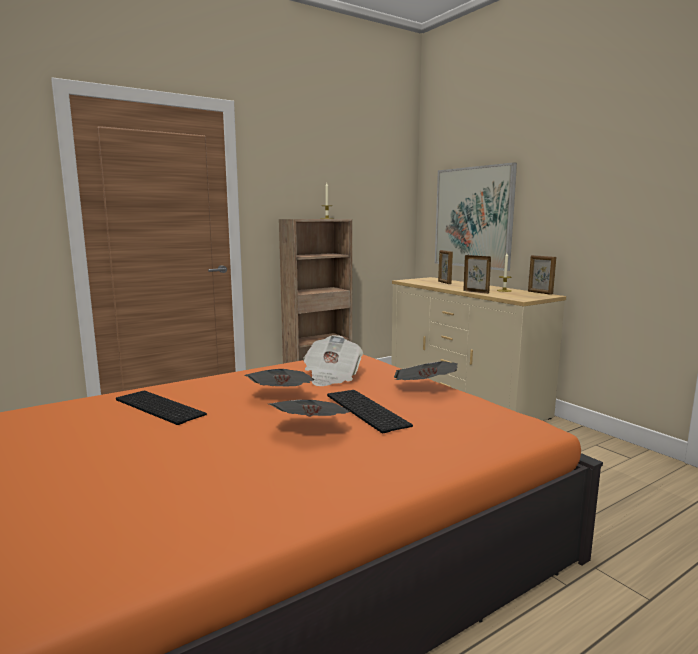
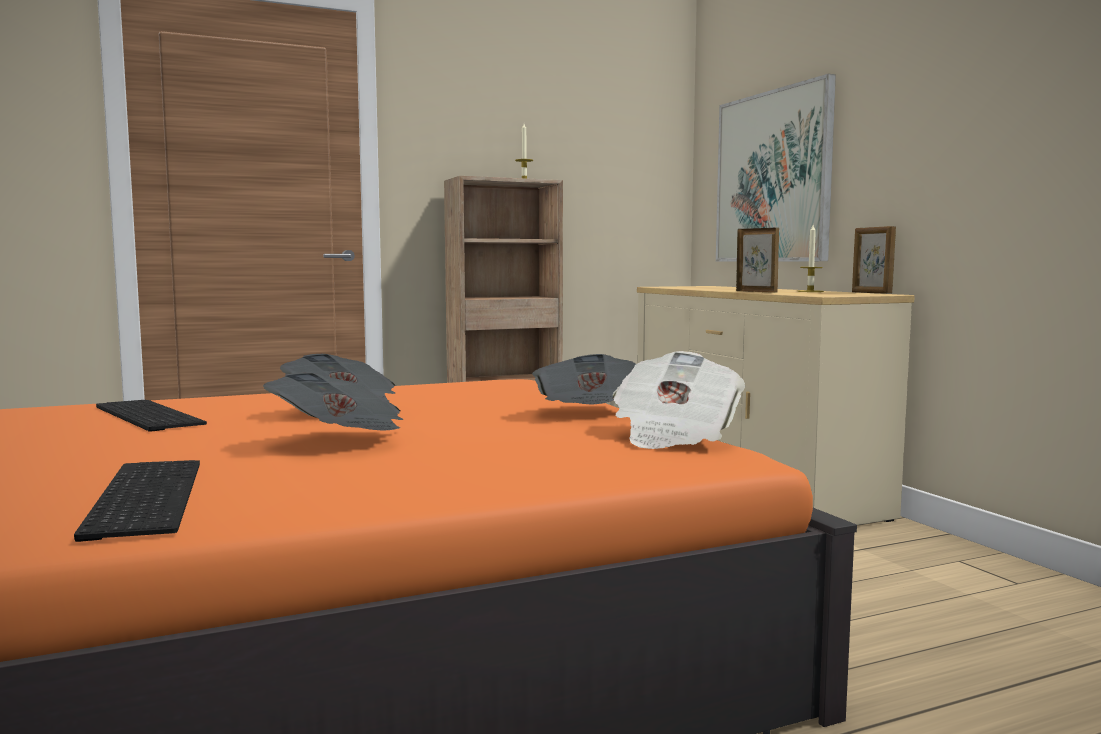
camera: 10 degrees right, 5 degrees down
(331, 377) = (452, 398): newspaper -> newspaper (674, 436)
(364, 410) = (454, 426): keyboard -> keyboard (141, 496)
(444, 282) = (721, 287): picture frame -> none

